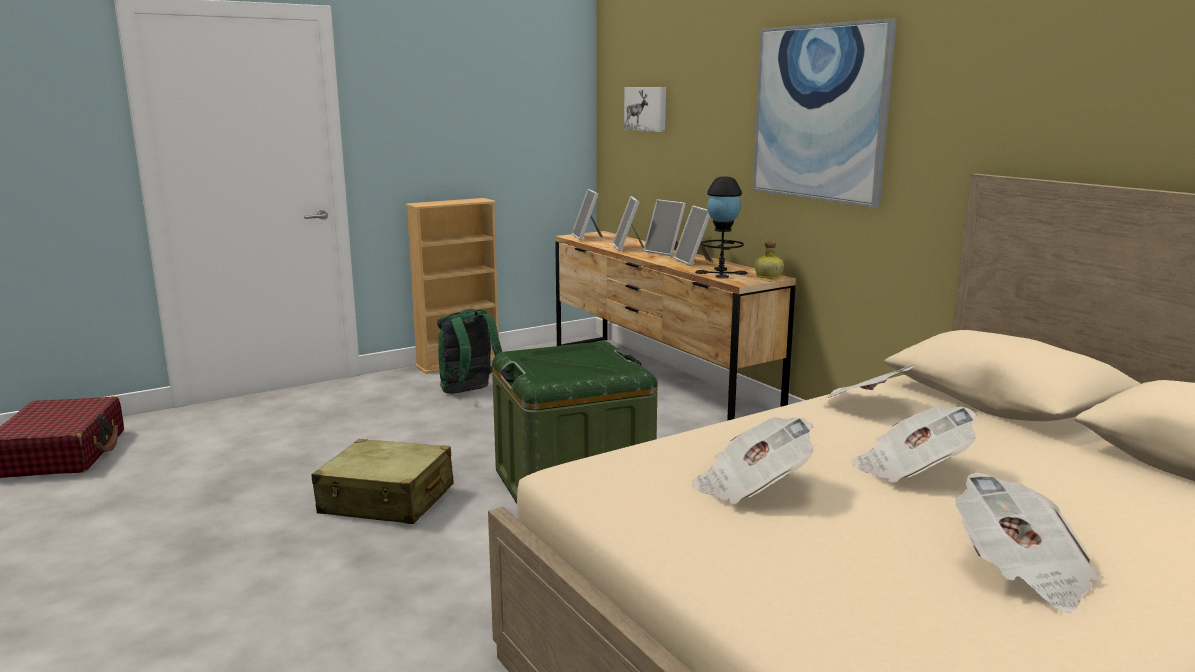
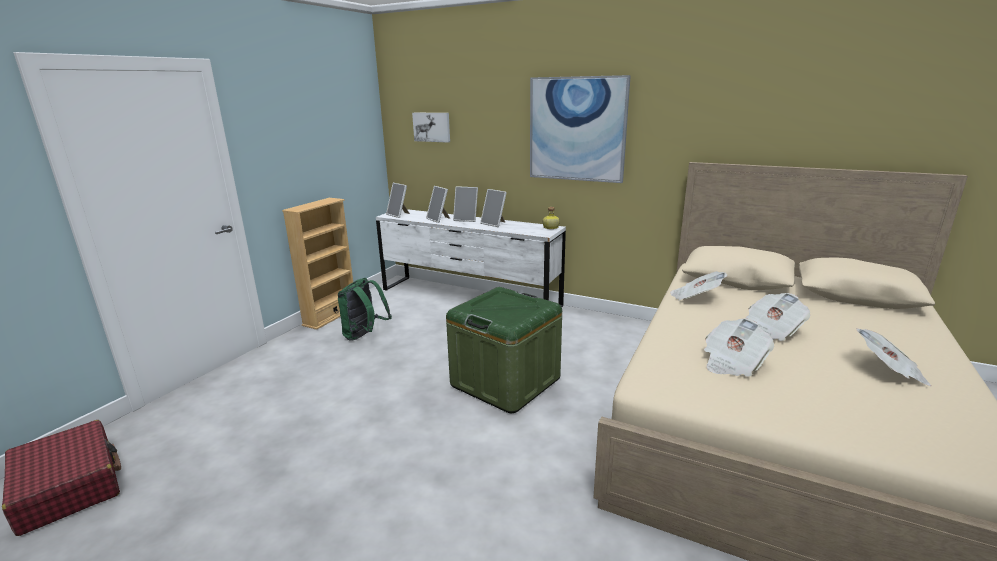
camera: 30 degrees left, 5 degrees up
(387, 500) = (405, 430): beige suitcase -> none
(657, 378) = (468, 297): brown dresser -> white dresser
(721, 273) = (523, 229): black table lamp -> none

